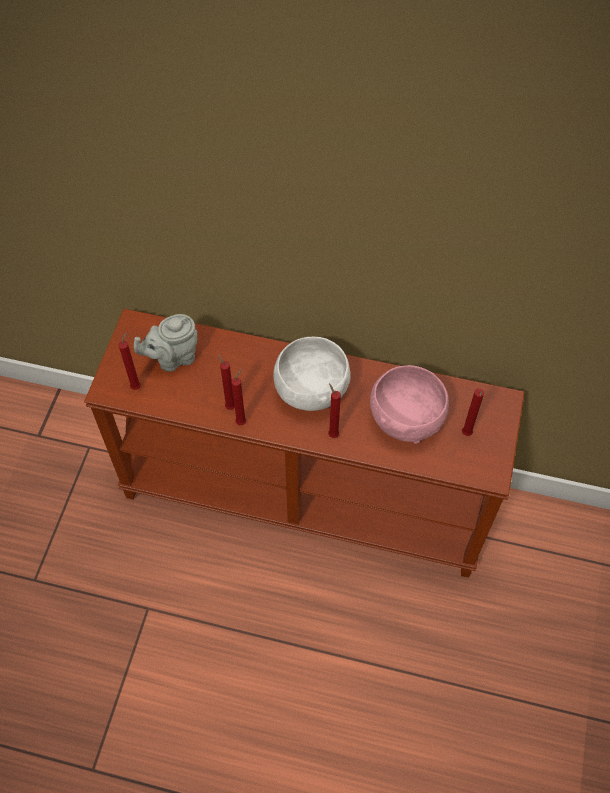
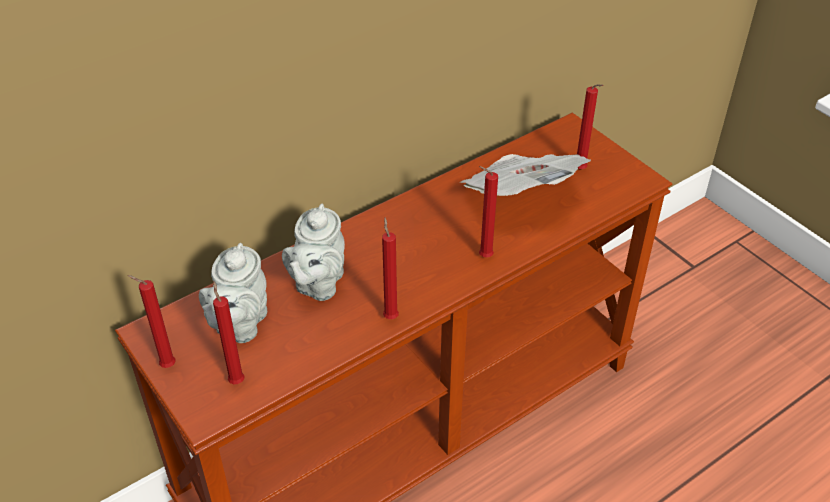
camera: 50 degrees left, 15 degrees down
(229, 406) = (358, 315): red candle -> red candle (165, 366)
(234, 370) = (318, 284): none -> grey teapot
(310, 390) = (413, 241): white bowl -> none
(405, 418) = (520, 197): pink bowl -> newspaper

